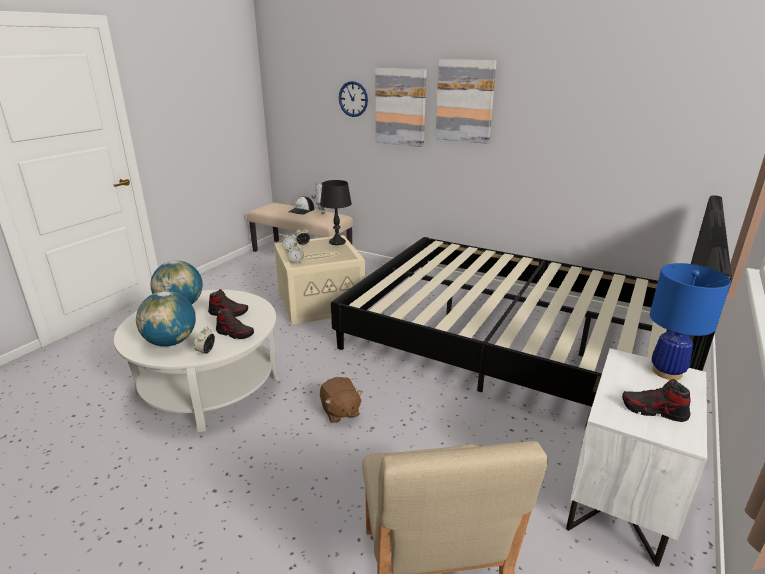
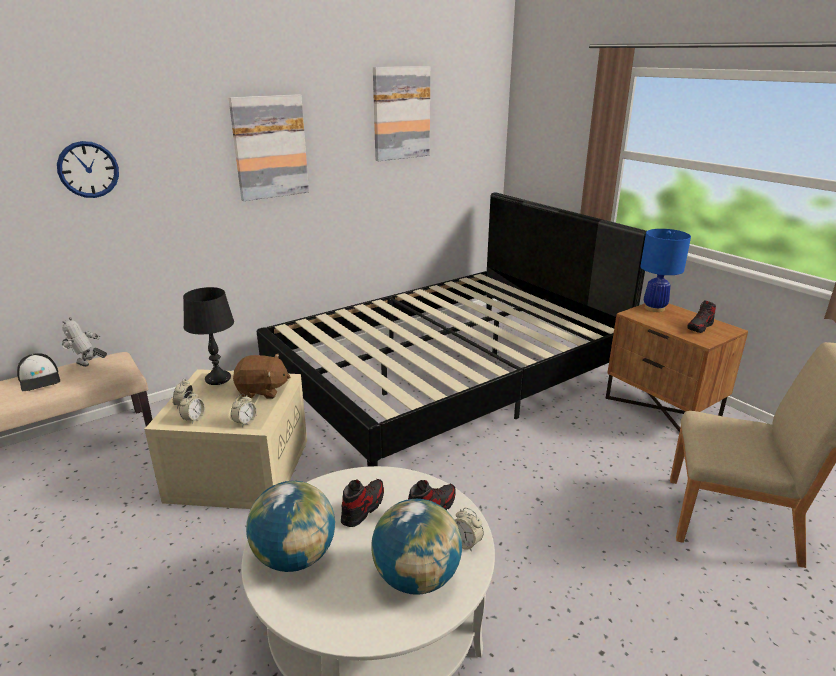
camera: 65 degrees left, 0 degrees up
(340, 411) = (500, 514): brown plush toy -> brown plush toy (262, 391)
(400, 107) = (179, 169): picture -> picture (401, 113)
(621, 500) = (662, 409): white nightstand -> brown nightstand

